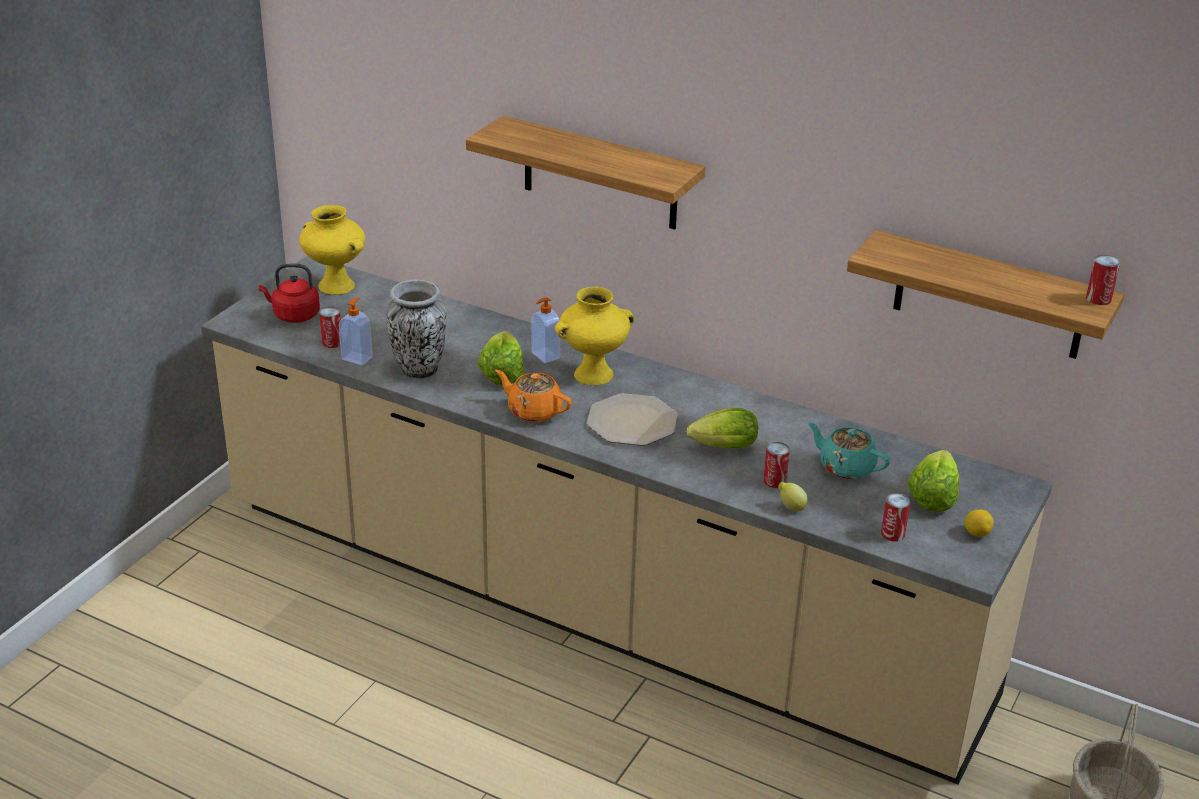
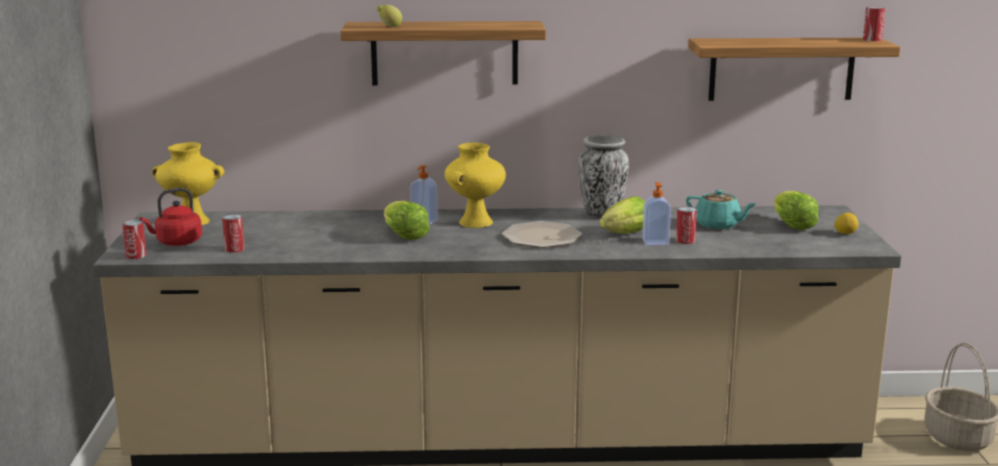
camera: 30 degrees left, 15 degrees down
(357, 358) = (270, 252): soap dispenser -> soap dispenser (655, 242)
(419, 370) = (333, 247): vase -> vase (601, 215)
(534, 411) = (460, 247): orange teapot -> none
(791, 507) = (716, 249): lemon -> lemon (389, 27)
(846, 467) = (718, 225): turquoise teapot -> turquoise teapot turned 150 degrees counterclockwise
(892, 534) = (798, 245): can -> can (136, 255)

